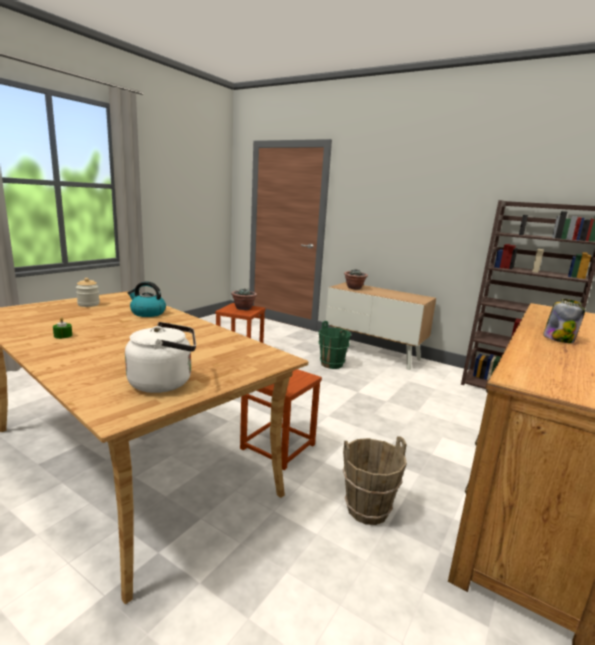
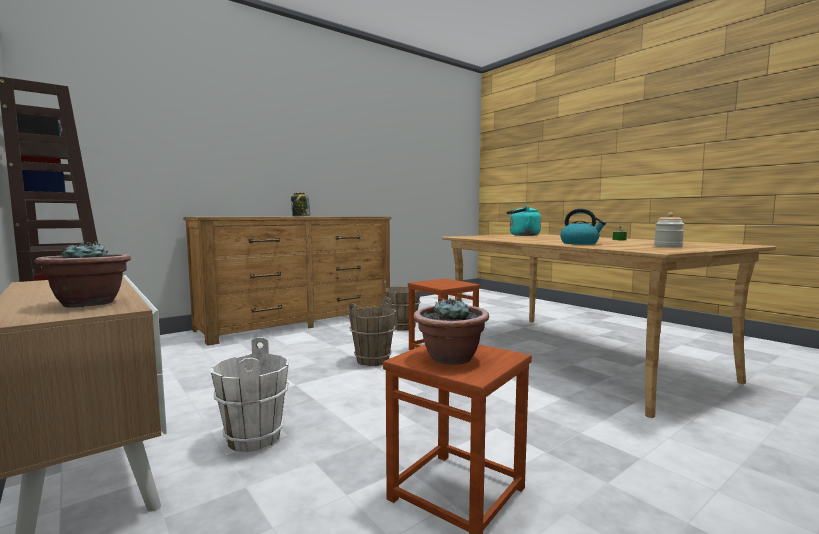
camera: 160 degrees left, 10 degrees down
(165, 382) = (522, 235): white kettle -> turquoise kettle
(332, 364) = (253, 438): green bucket -> white bucket
(333, 422) = (373, 360): none -> brown bucket

